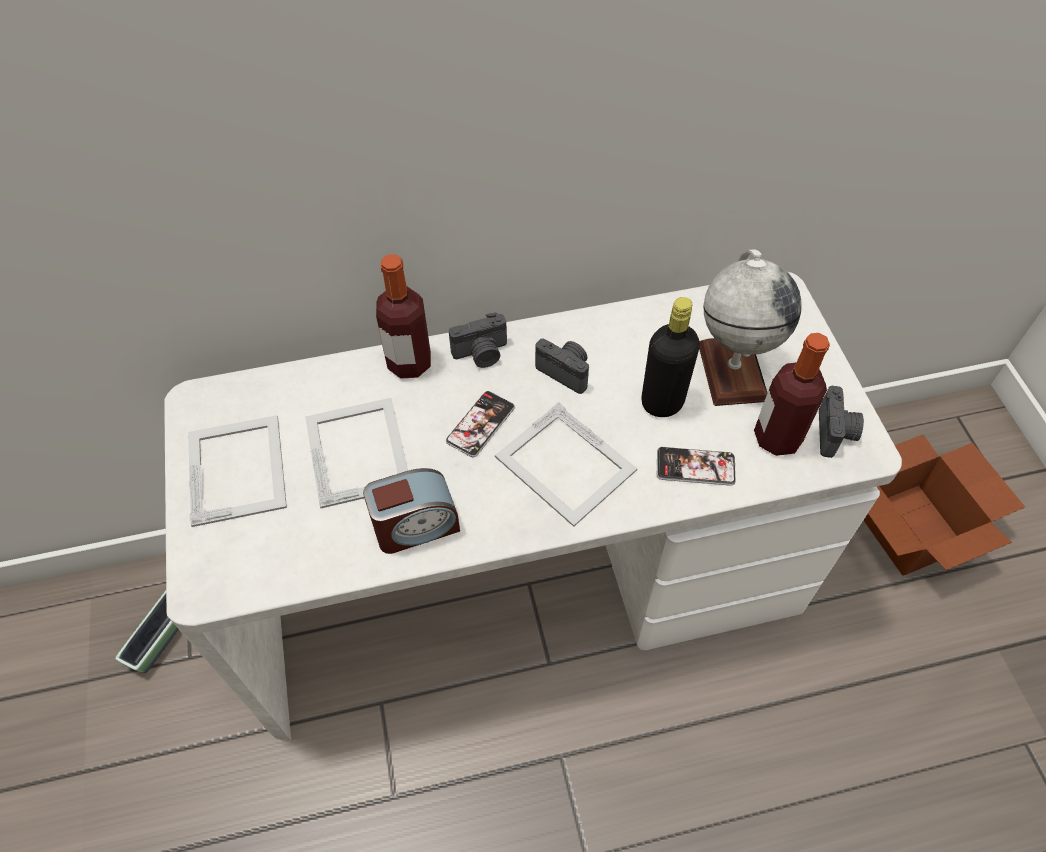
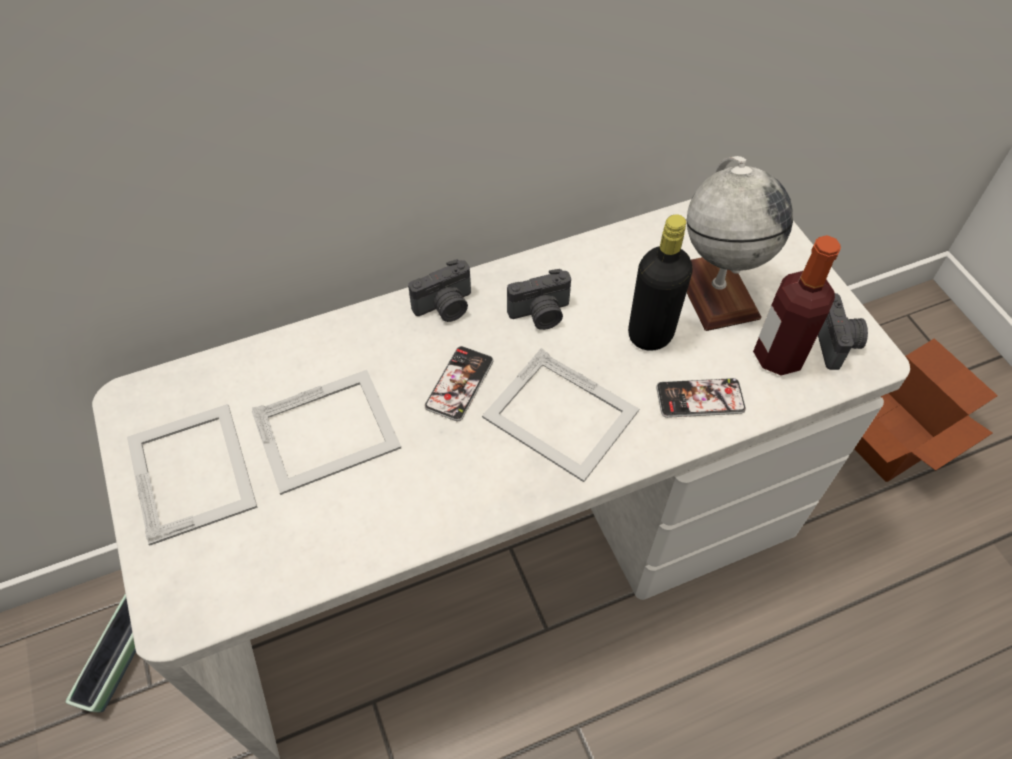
camera: 10 degrees left, 0 degrees up
(358, 450) = (328, 430): picture frame -> picture frame turned 90 degrees clockwise
(409, 363) = (367, 327): bottle -> none
(415, 526) = (409, 507): alarm clock -> none
(566, 371) = (541, 314): camera -> camera turned 135 degrees clockwise

